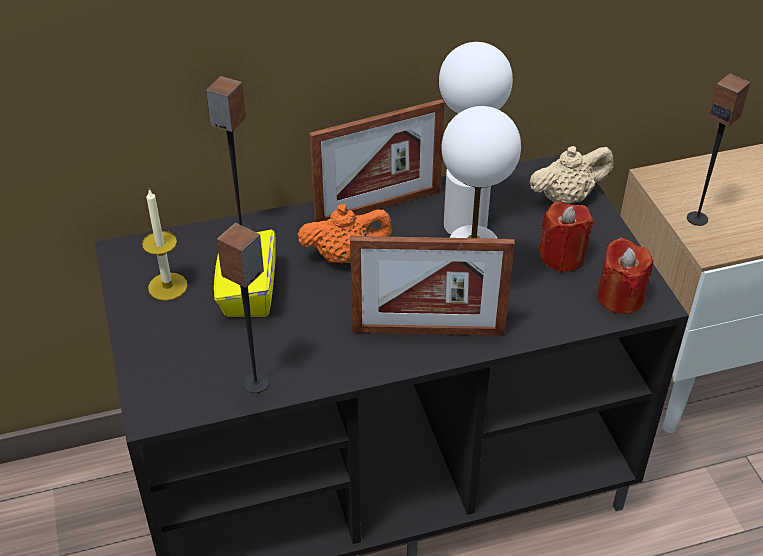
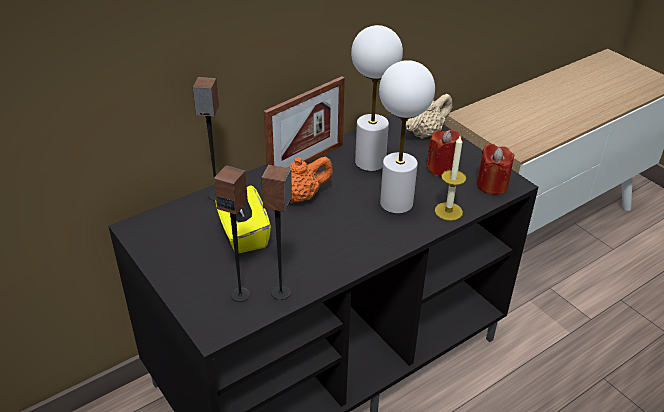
camera: 20 degrees left, 5 degrees down
(167, 286) = (181, 243): candle -> candle (448, 211)
(428, 331) = (382, 232): picture frame -> none
(697, 218) = (502, 134): speaker -> speaker (240, 294)

